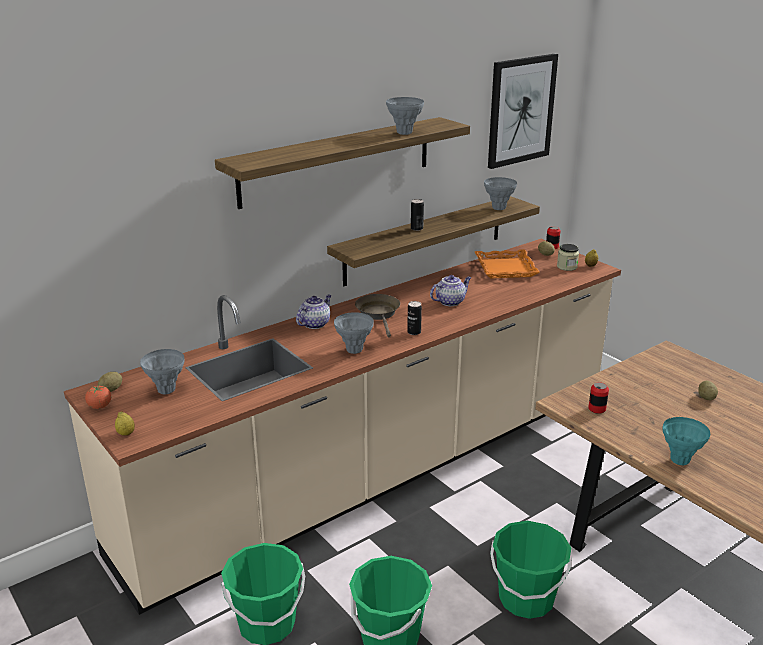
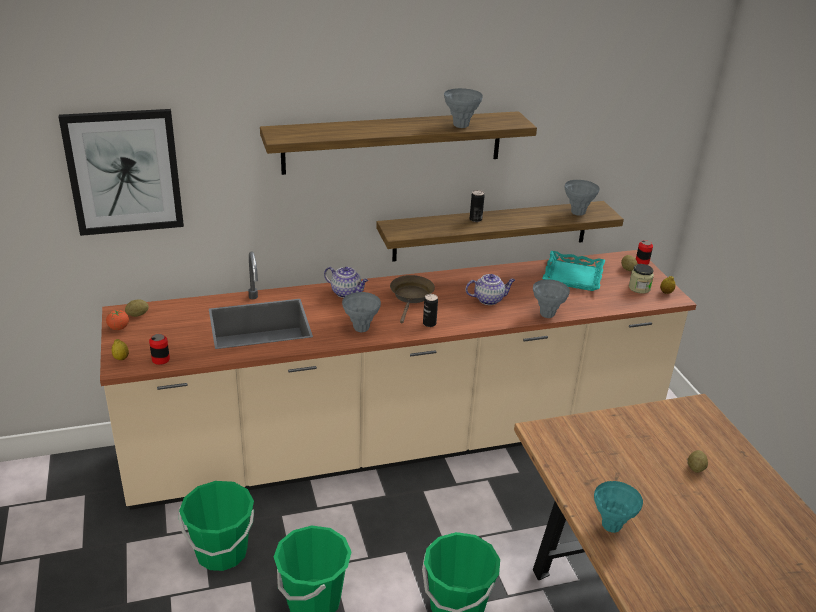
camera: 20 degrees right, 5 degrees up
(166, 390) = (178, 327): grey vase -> grey vase (547, 315)
(315, 323) = (346, 293): teapot -> teapot turned 60 degrees clockwise
(505, 268) = (572, 276): orange tray -> turquoise tray
(521, 110) = (625, 114): picture -> picture (124, 172)
(597, 409) = (569, 448): can -> can (161, 360)

